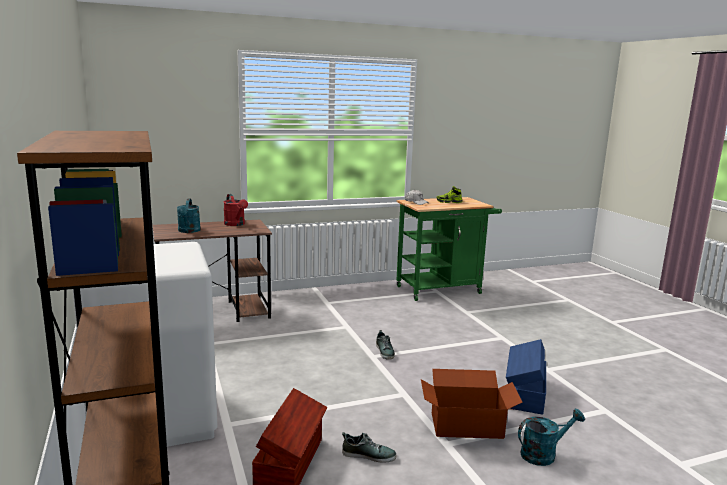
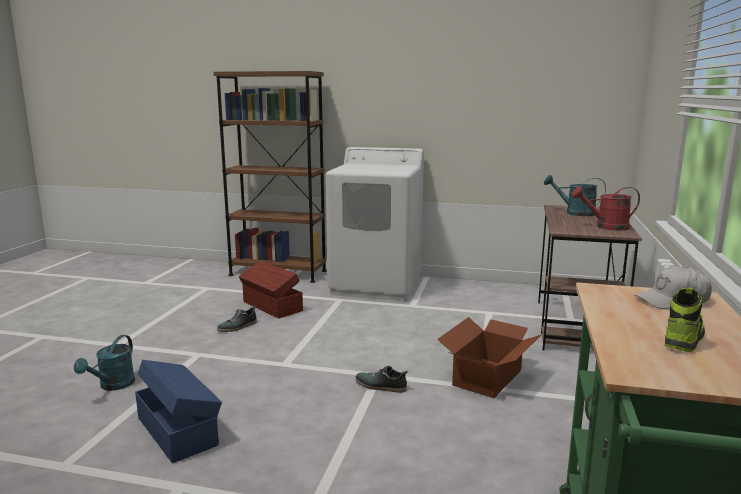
camera: 125 degrees right, 0 degrees up
(466, 425) = (200, 371): cardboard box -> cardboard box (488, 377)

